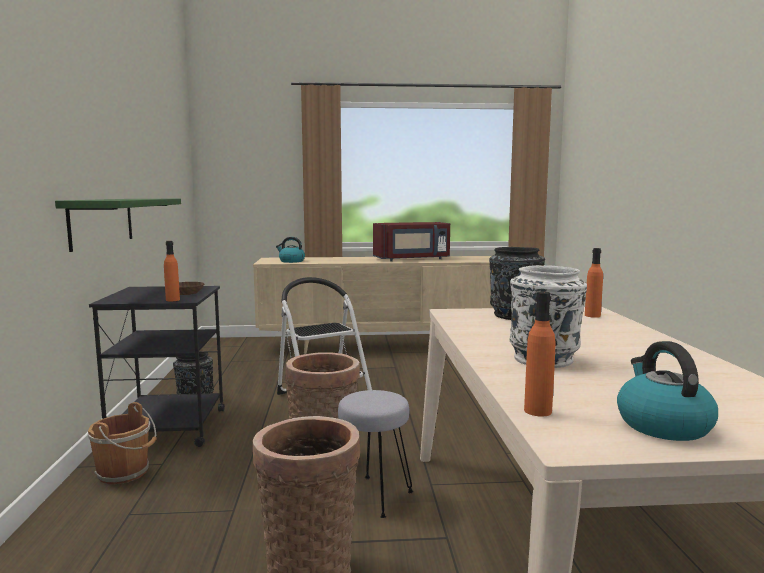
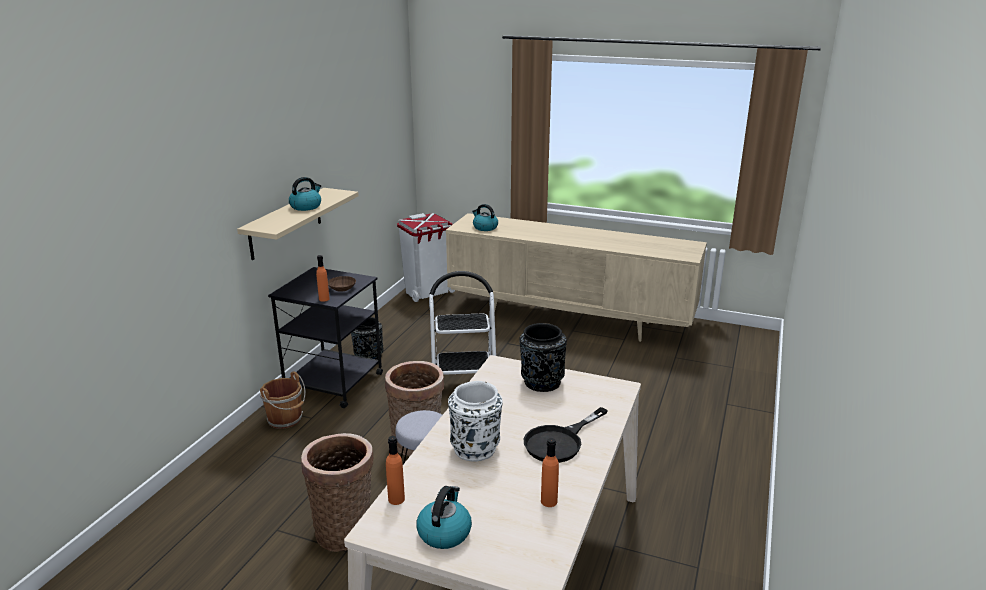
camera: 25 degrees right, 15 degrees up
(102, 222) = (285, 223): green shelf -> beige shelf
(131, 198) = (306, 206): none -> kettle
(222, 347) = (428, 293): none -> white trash can
(412, 259) = (606, 240): red microwave -> none
(592, 315) = (605, 397): orange bottle -> orange bottle (549, 501)
(616, 342) = (560, 441): none -> black frying pan

